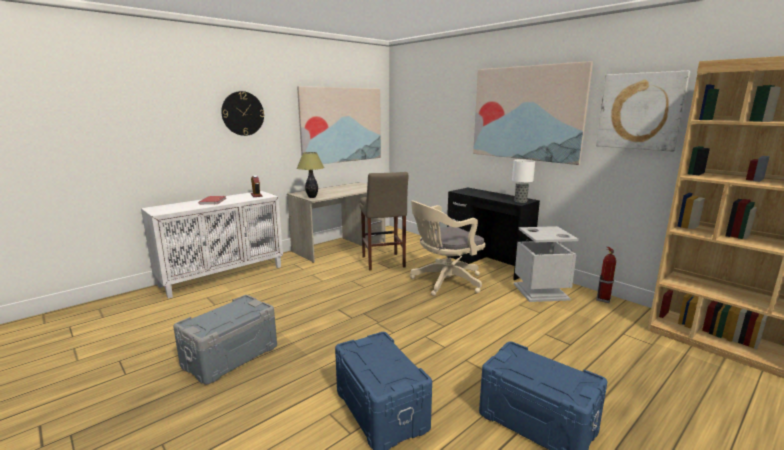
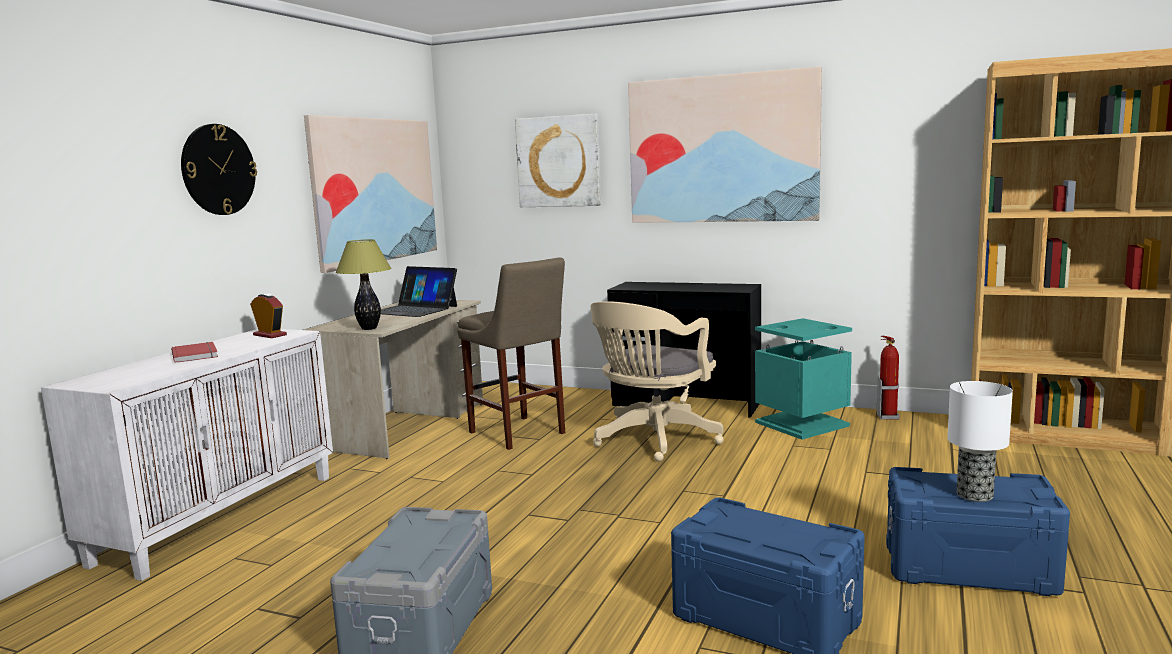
camera: 25 degrees left, 5 degrees down
(349, 189) = (414, 309): none -> laptop
(520, 201) = (739, 288): table lamp -> table lamp (974, 495)
(541, 292) = (802, 424): grey trash can -> turquoise trash can
(640, 111) = (898, 135): picture -> picture (559, 161)

